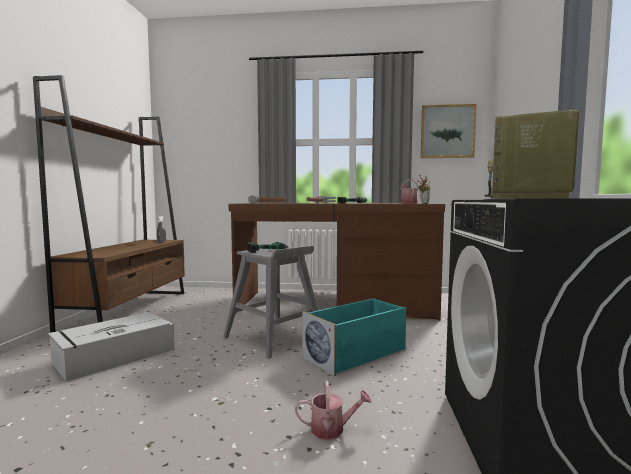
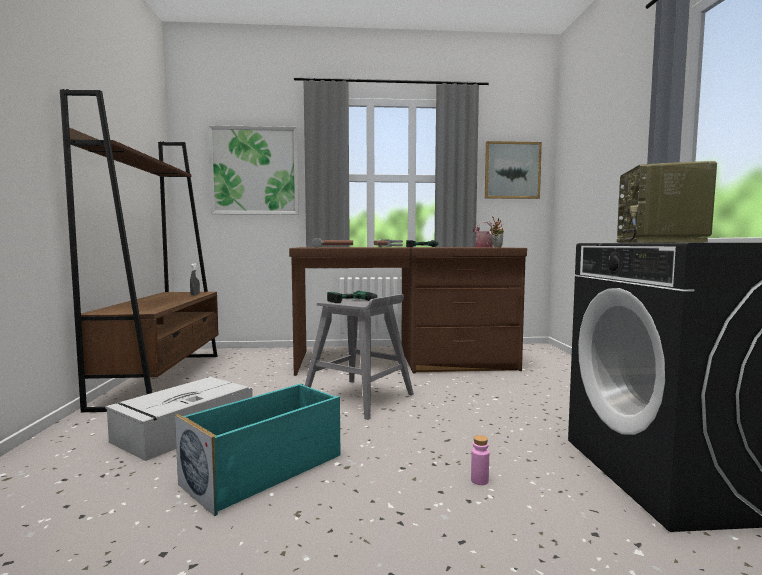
camera: 10 degrees left, 0 degrees up
(218, 139) = (254, 171): none -> picture
(332, 429) = (479, 480): watering can -> pink bottle
(356, 353) = (457, 408): turquoise storage box -> turquoise storage box (265, 469)

